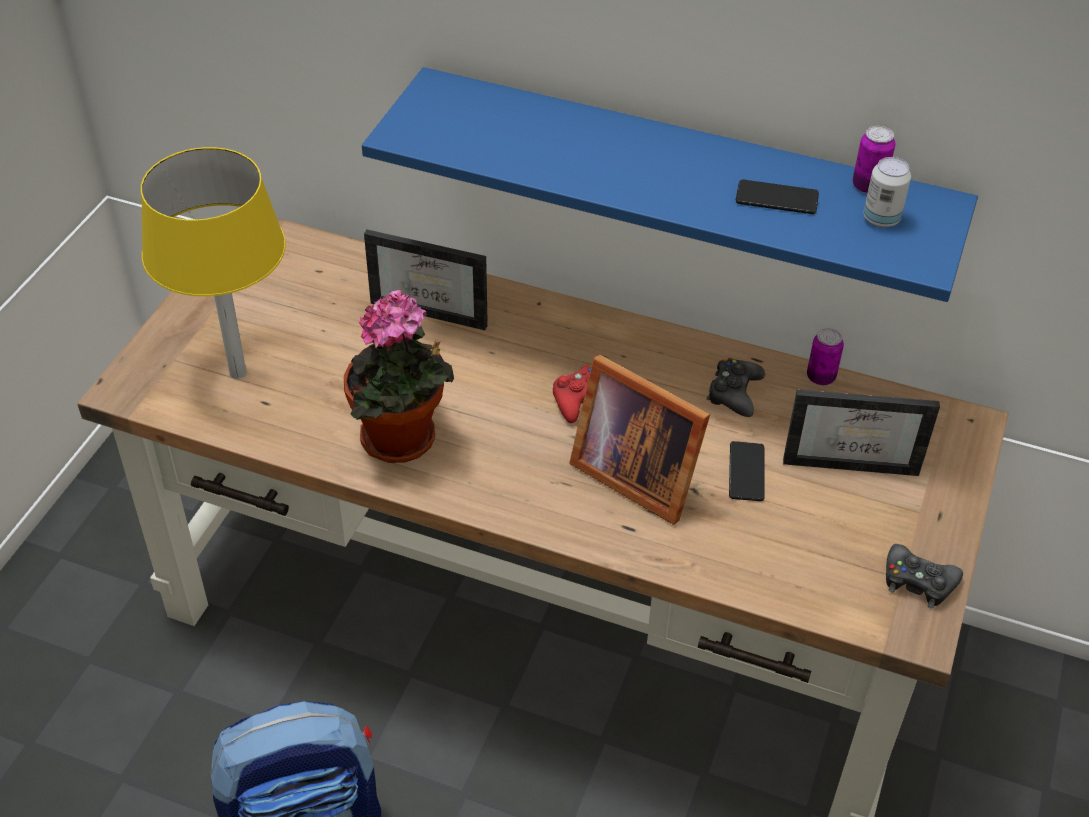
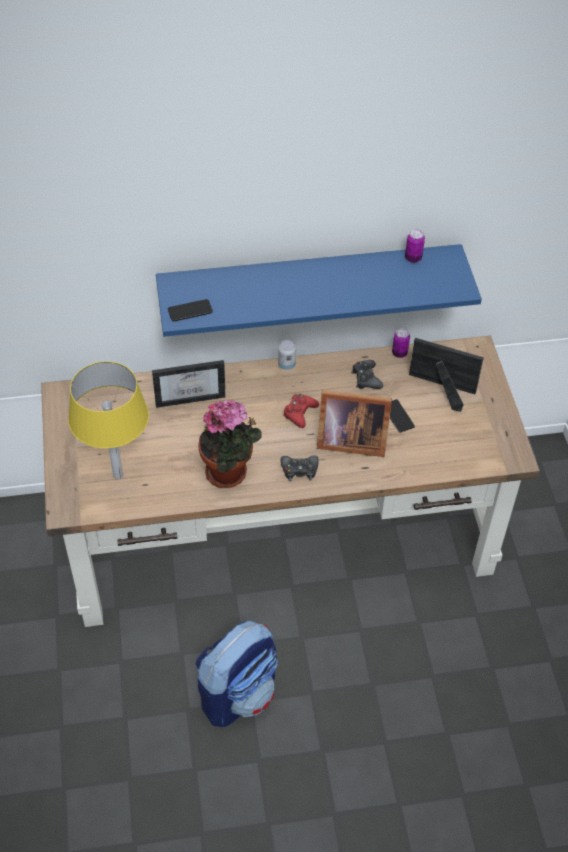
camera: 30 degrees left, 5 degrees up
(776, 198) = (378, 281): phone -> phone (190, 311)
(852, 457) = (439, 388): picture frame -> picture frame turned 135 degrees counterclockwise
(881, 219) = (430, 273): can -> can (286, 365)
(918, 582) = (502, 435): black game controller -> black game controller (299, 470)

